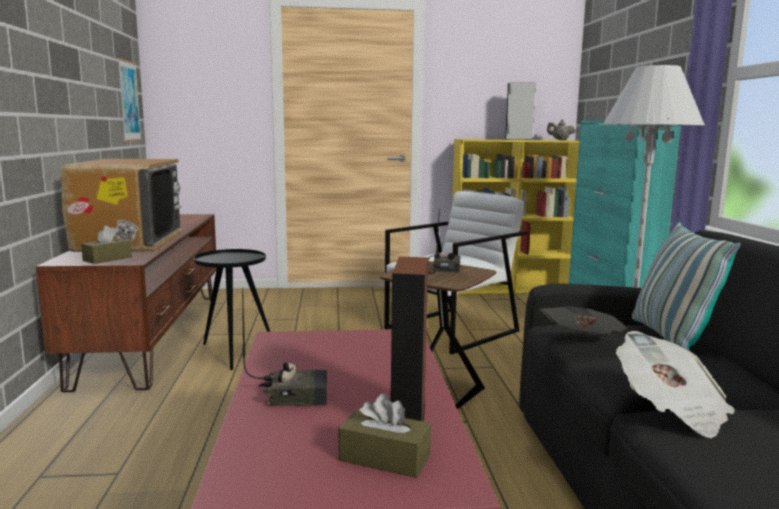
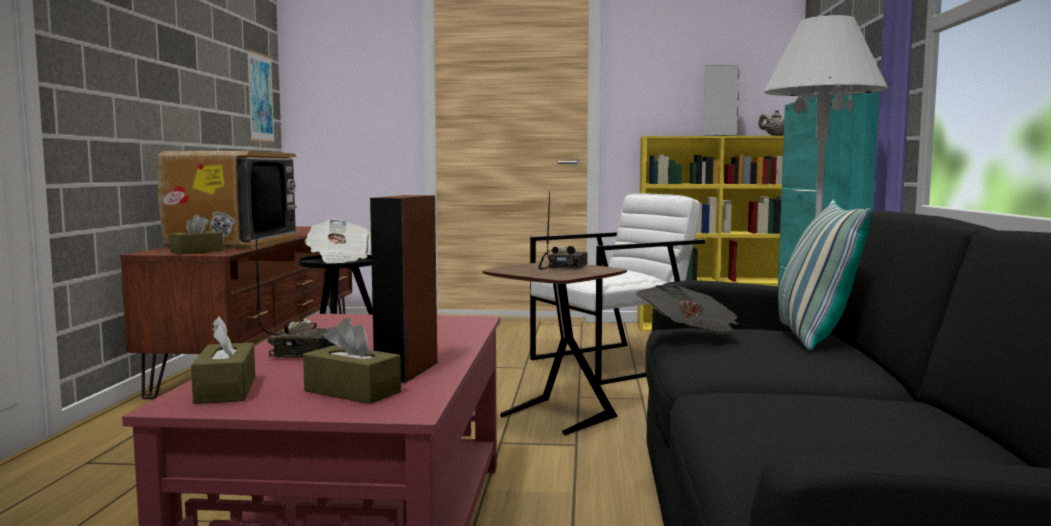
camera: 10 degrees right, 5 degrees down
(262, 465) = (226, 390): none -> brown tissue box
(671, 410) = (734, 387): newspaper -> newspaper (339, 260)

